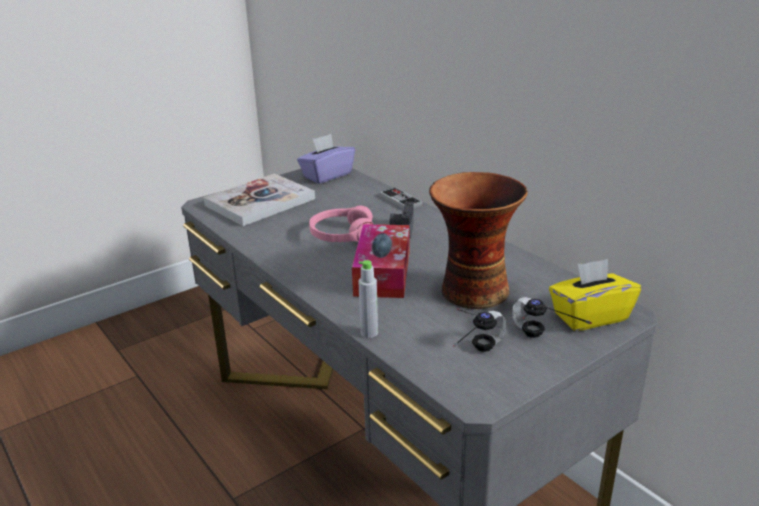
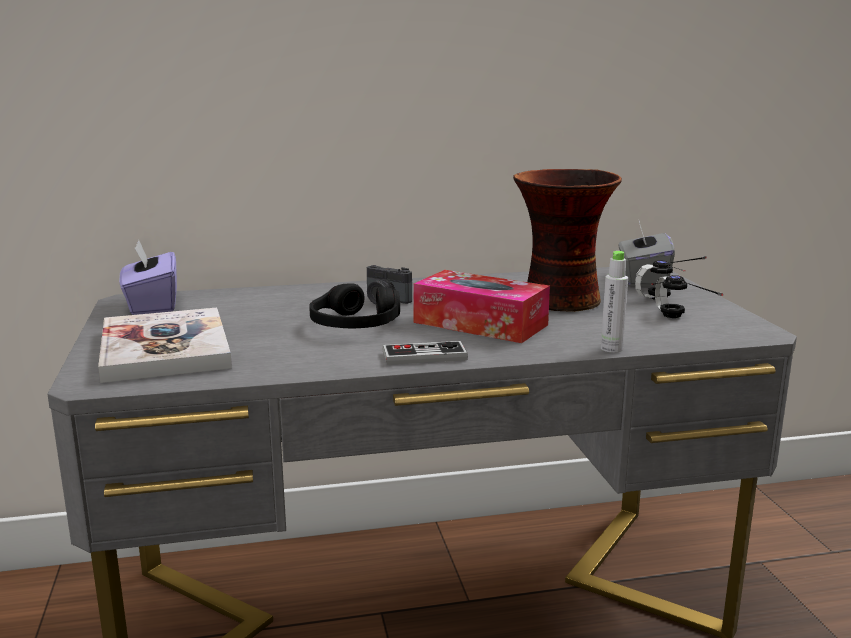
camera: 65 degrees left, 10 degrees down
(342, 235) = (355, 325): pink headphones -> black headphones
(400, 200) = (303, 289): game controller -> game controller (424, 356)
(589, 316) = (642, 279): yellow tissue box -> grey tissue box

